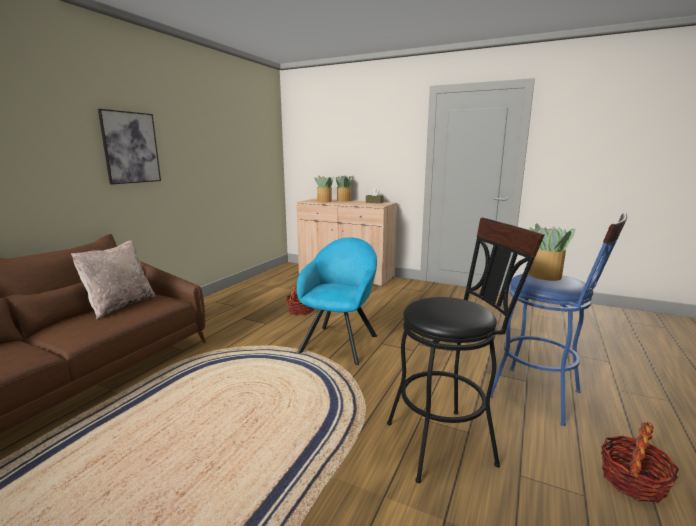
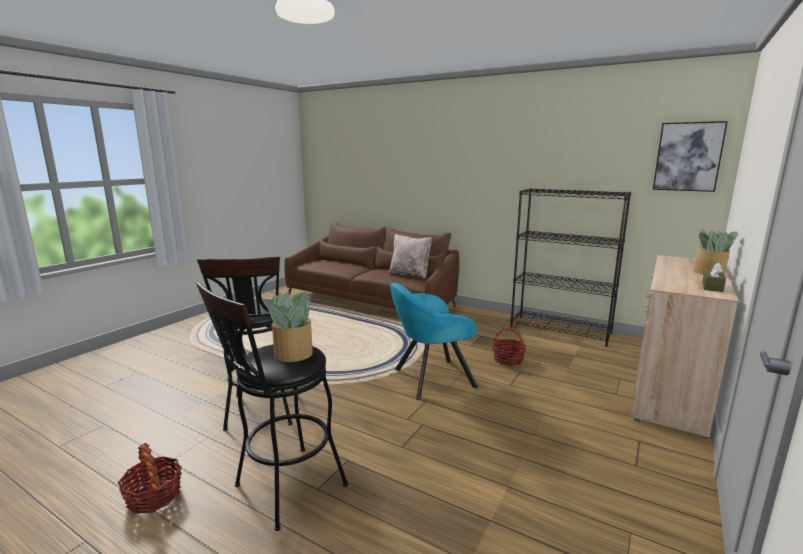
camera: 95 degrees right, 0 degrees up
(130, 147) = (482, 173): picture -> picture (688, 157)
(243, 289) = (560, 330): none -> black bookcase
(324, 201) = (680, 264): potted plant -> none
(340, 342) = (430, 379): turquoise armchair -> turquoise armchair turned 135 degrees clockwise
(543, 397) = (283, 490): blue stool -> black stool

